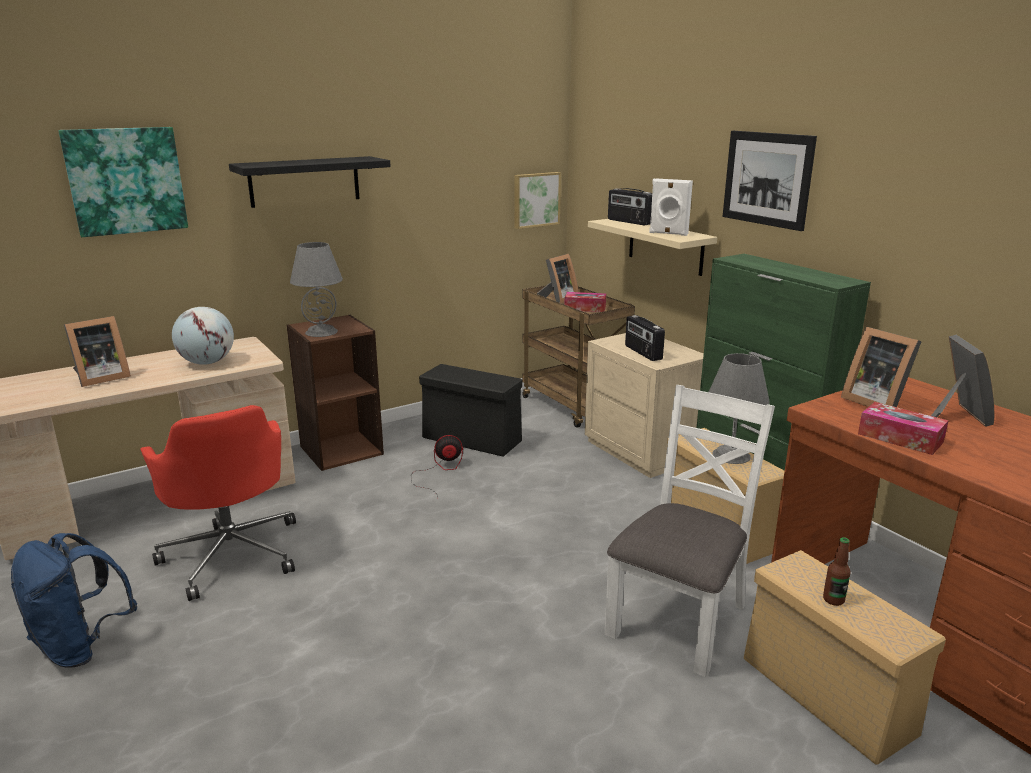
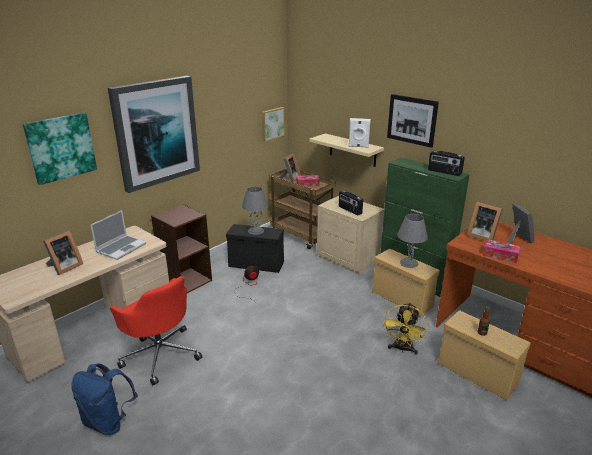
camera: 15 degrees left, 5 degrees up
(207, 362) = (121, 248): globe -> laptop
(304, 181) = (156, 132): black shelf -> picture
(321, 332) = (176, 219): grey table lamp -> grey table lamp (256, 231)
(629, 222) = (332, 138): radio -> radio (444, 172)
(679, 619) = (402, 349): white chair -> yellow fan

